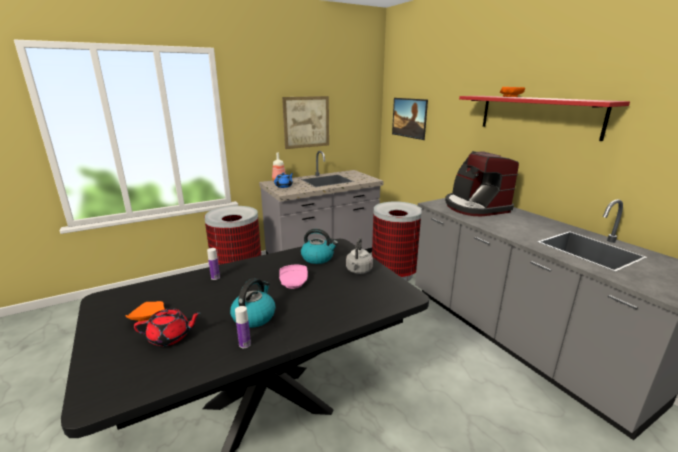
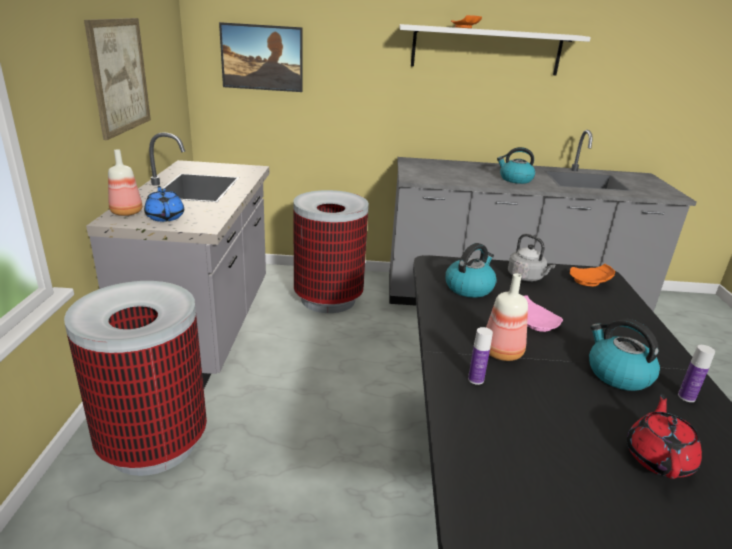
camera: 60 degrees left, 5 degrees up
(148, 318) = (592, 475): orange plate -> orange plate (590, 282)
(249, 279) = (502, 352): none -> bottle
(475, 207) = (446, 170): coffee machine -> none
(511, 226) = (515, 179): none -> kettle
(538, 115) = (486, 50): red shelf -> white shelf

